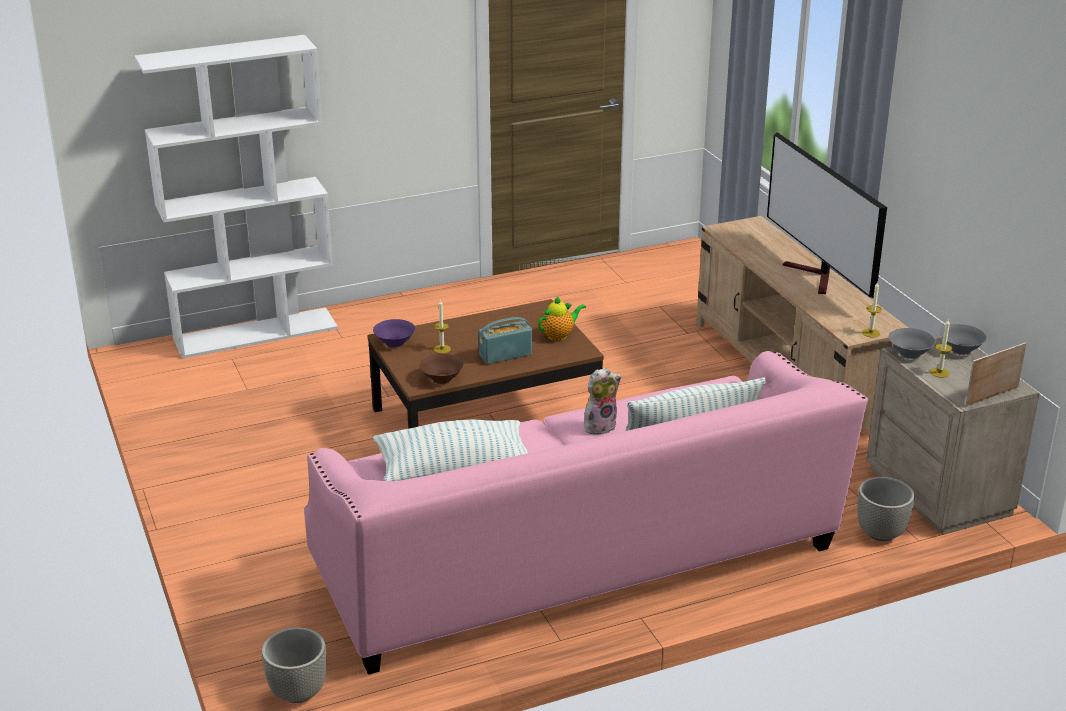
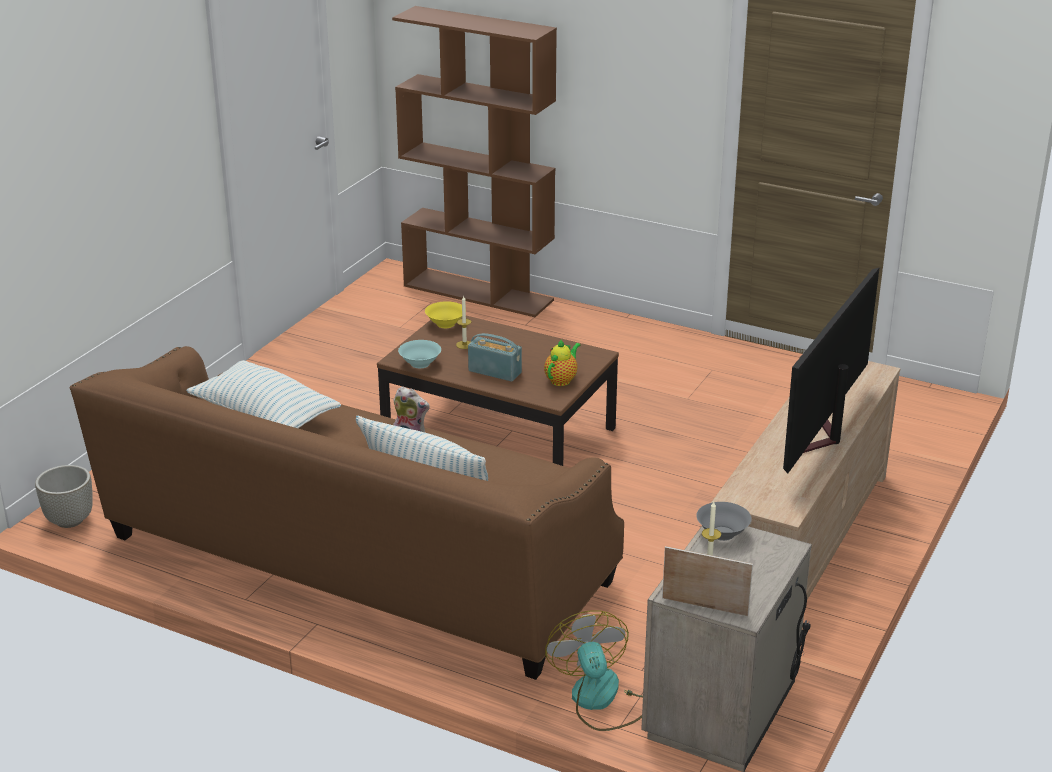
camera: 50 degrees right, 0 degrees up
(256, 332) = (479, 293): white bookcase -> brown bookcase
(394, 343) = (445, 324): purple bowl -> yellow bowl
(442, 379) = (420, 364): brown bowl -> turquoise bowl
(559, 335) = (562, 380): teapot -> teapot turned 75 degrees counterclockwise
(578, 563) = (355, 563): pink sofa -> brown sofa
(870, 333) = (755, 505): candle -> none
(880, 533) = (600, 700): grey planter -> fan
(960, 349) = (776, 558): grey bowl -> none

